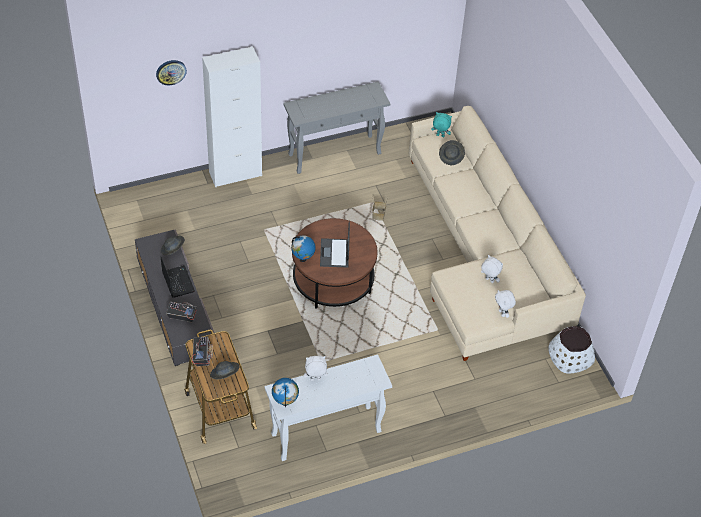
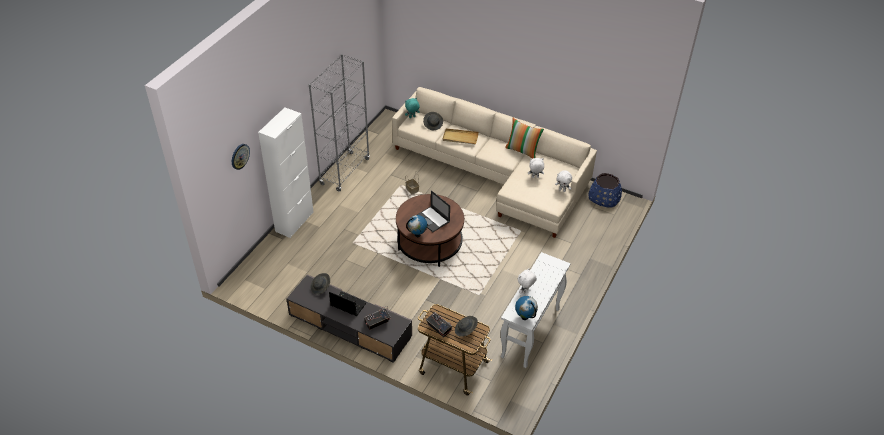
camera: 40 degrees left, 5 degrees down
(335, 154) = (345, 171): grey console table -> grey bookcase
(462, 188) = (460, 138): none -> beige tray
(512, 244) = (522, 151): none -> pillow
(570, 357) = (604, 197): white planter -> blue planter

